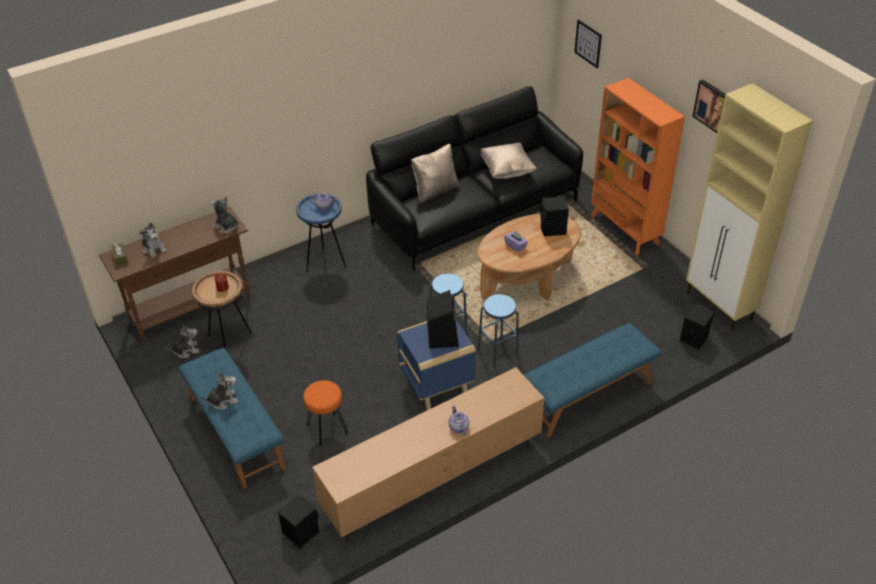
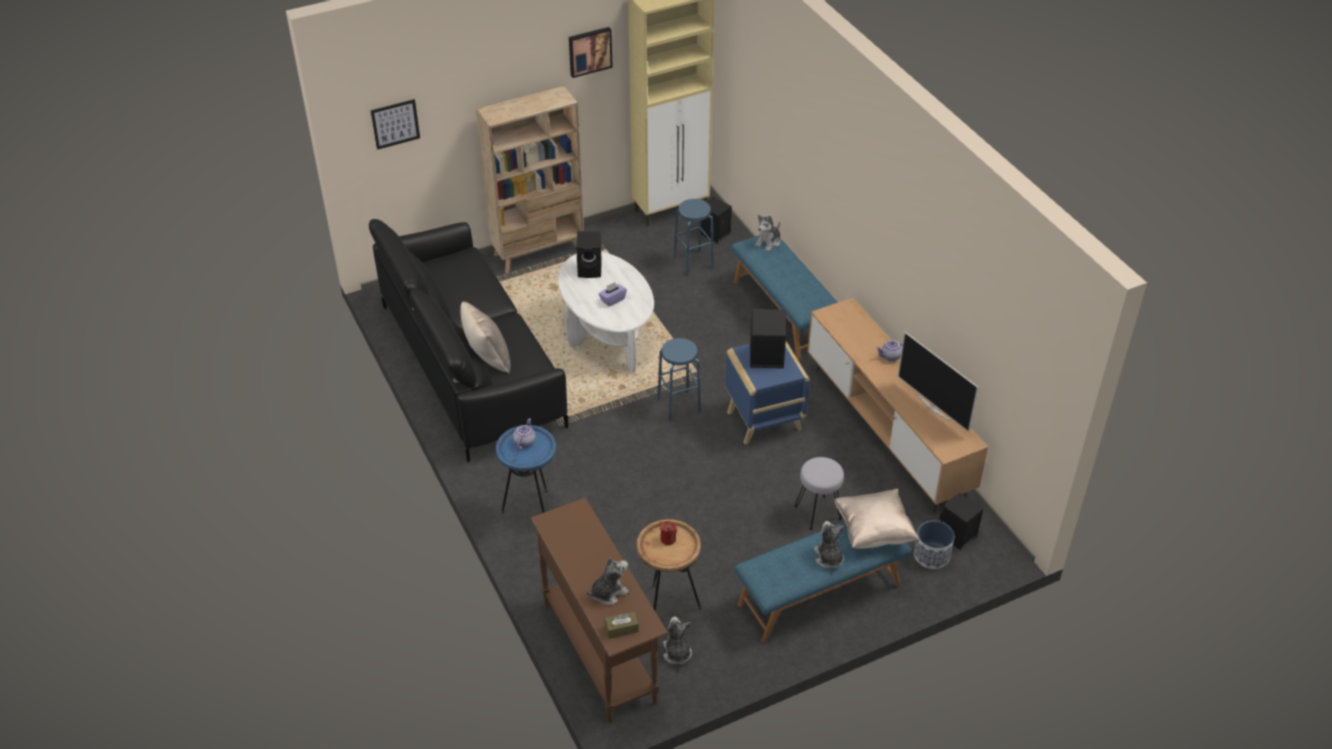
camera: 85 degrees left, 0 degrees up
(226, 226) = (575, 518): plush toy -> plush toy (768, 242)
(276, 512) = (931, 555): none -> planter
(326, 429) = (818, 513): orange stool -> grey stool
(388, 461) = (935, 407): none -> television
(498, 353) = (717, 369): blue stool -> blue stool (693, 263)
(506, 171) = (465, 295): beige pillow -> beige pillow (873, 531)
(527, 281) = (607, 335): brown coffee table -> white coffee table
(624, 230) = (539, 252): orange bookcase -> beige bookcase

